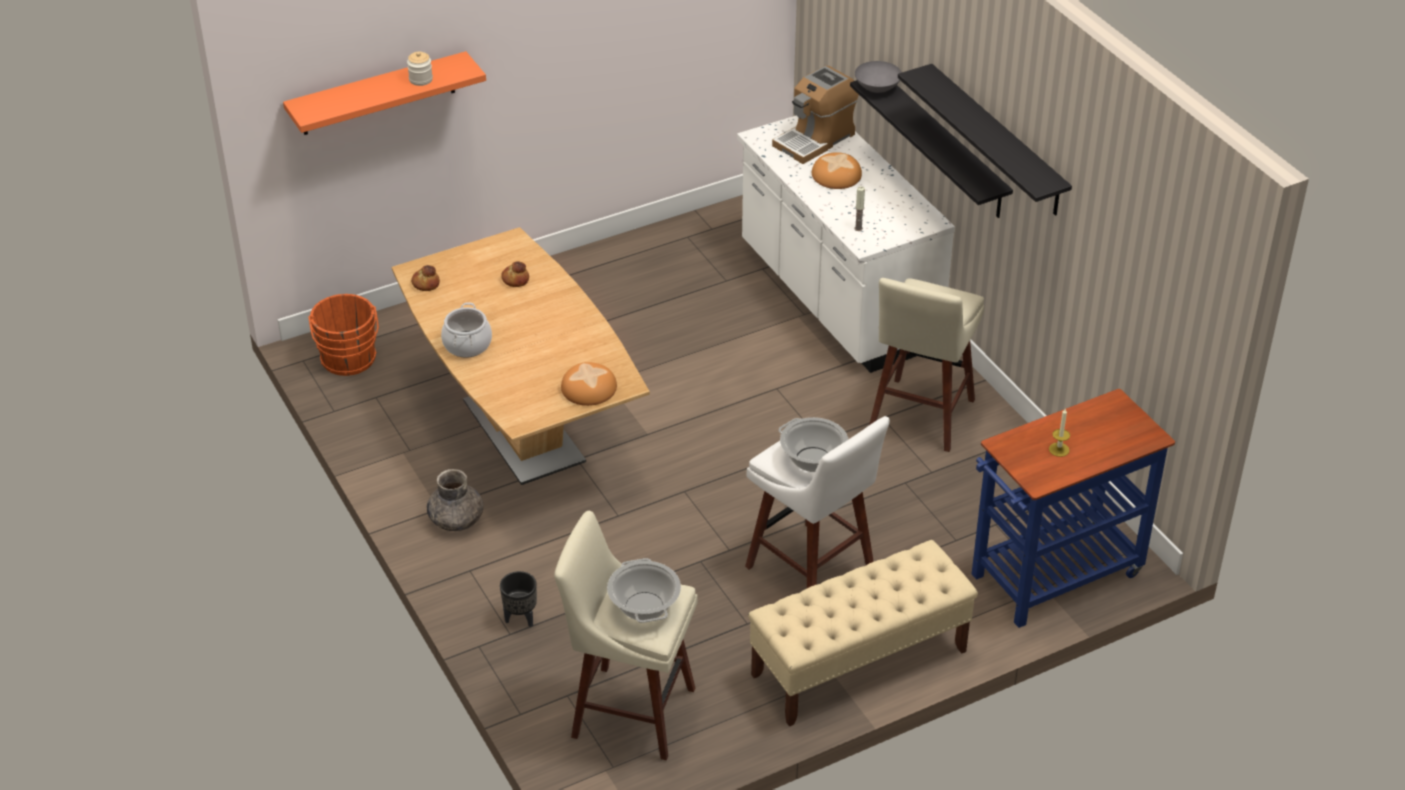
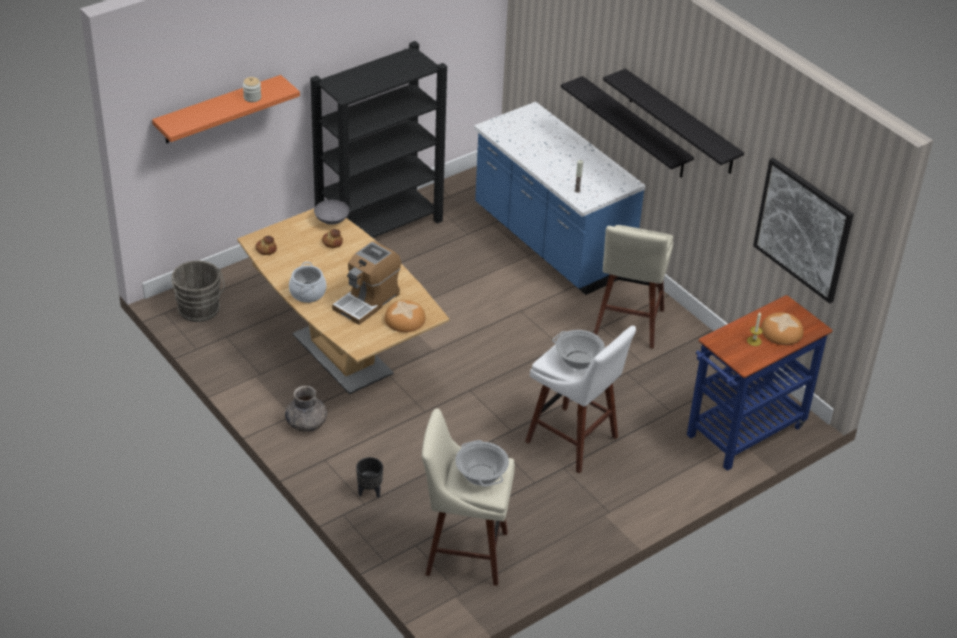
camera: 10 degrees left, 0 degrees up
(349, 361) = (199, 311): orange bucket -> grey bucket
(609, 265) = (379, 227): none -> black bookcase
(815, 139) = (532, 127): coffee machine -> coffee machine (367, 301)
(836, 175) = (552, 152): bread -> bread (781, 332)
(836, 298) = (550, 242): white counter -> blue counter
(858, 663) = (620, 505): beige bench -> none
(876, 88) = (581, 88): grey bowl -> grey bowl (331, 220)
(1143, 298) = (803, 229): none -> picture

